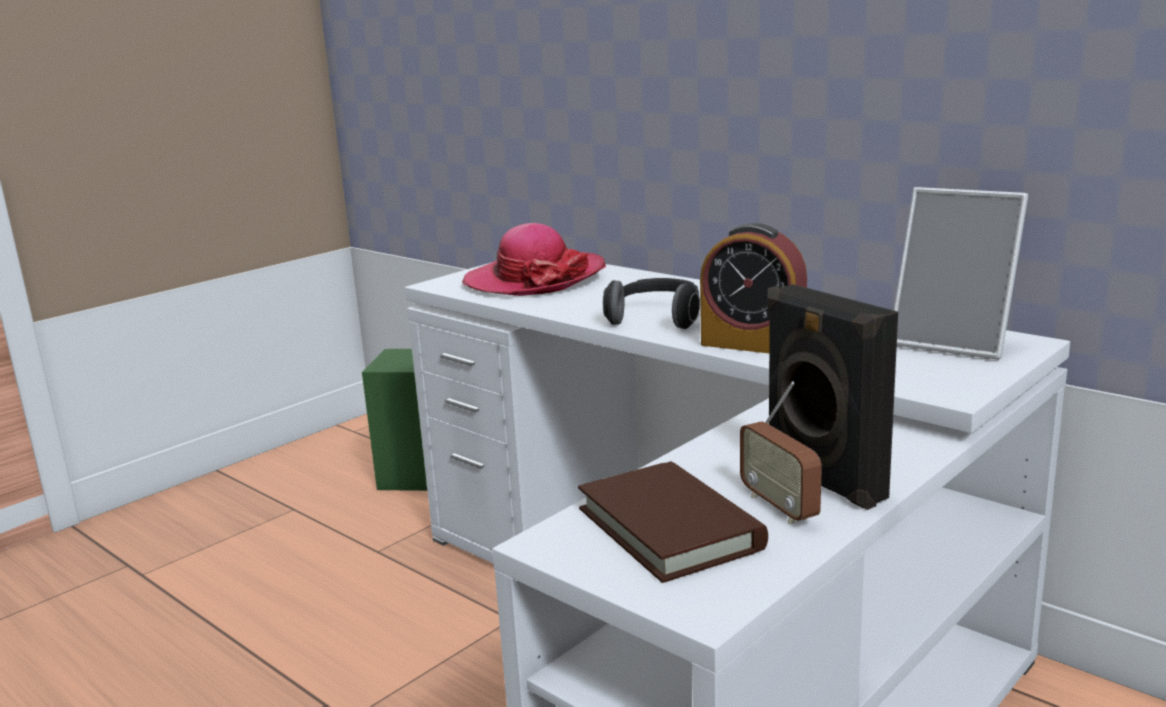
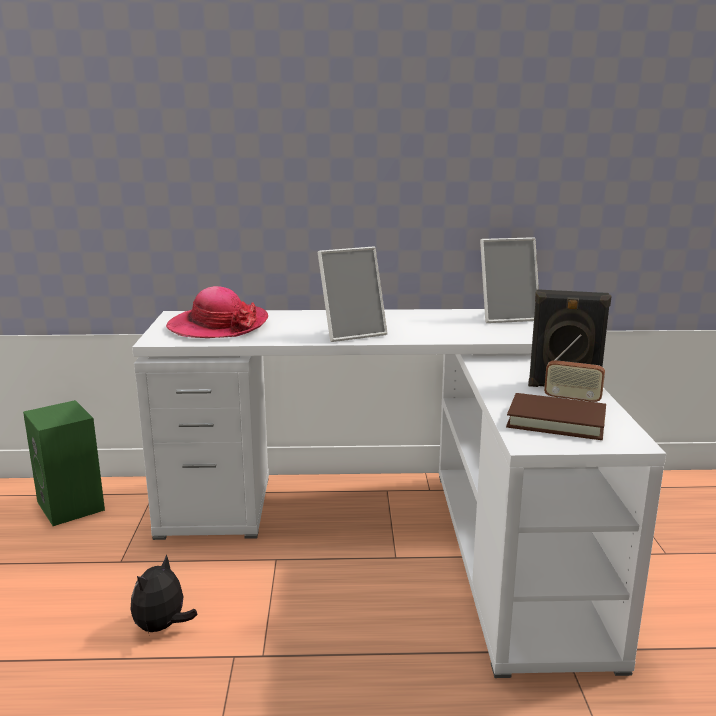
camera: 45 degrees left, 0 degrees up
(315, 638) = (162, 627): none -> plush toy
(657, 319) = (351, 333): headphones -> picture frame
(753, 344) = (430, 335): alarm clock -> none

